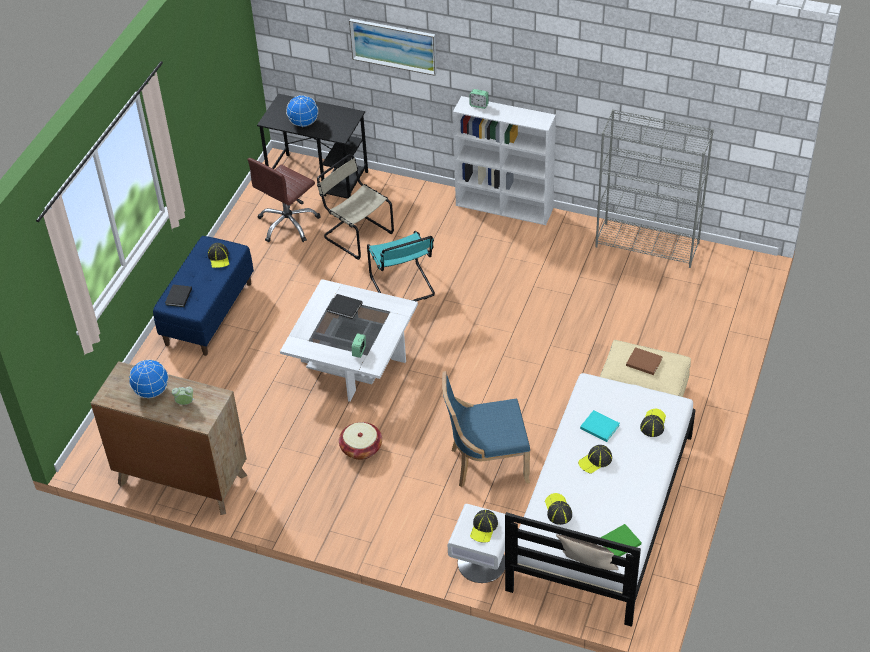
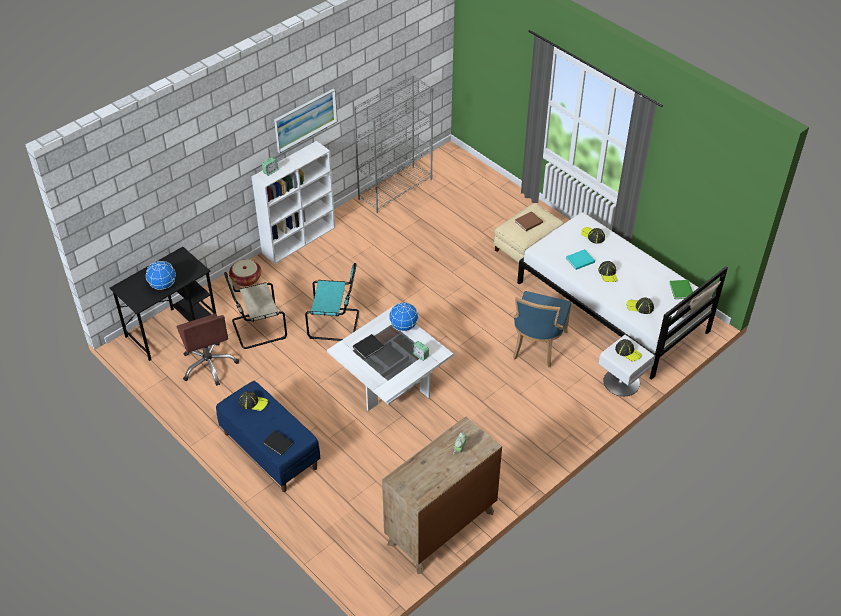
camera: 65 degrees left, 0 degrees up
(152, 391) = (432, 466): globe -> globe (403, 326)
(361, 448) = (480, 407): basket -> basket (246, 279)
(393, 46) = (195, 172): picture -> picture (305, 120)

